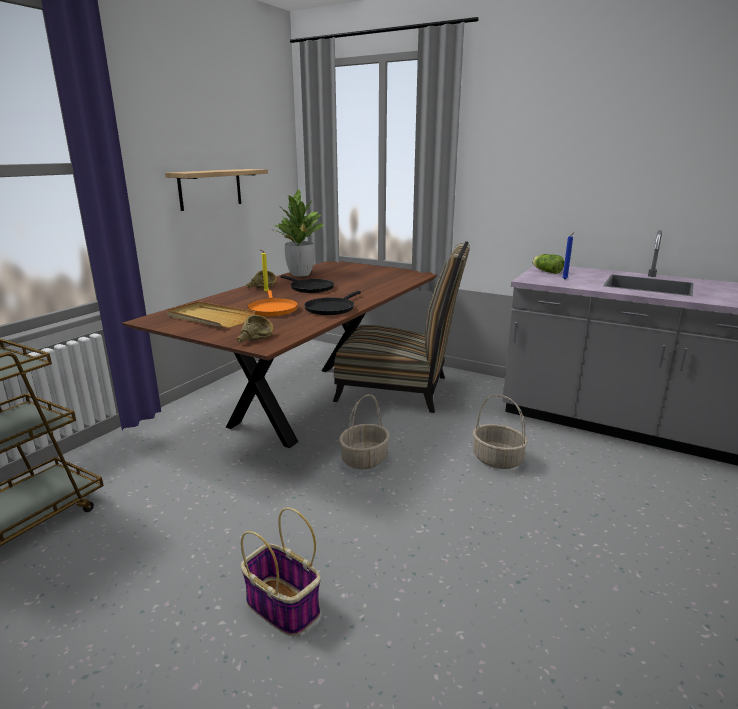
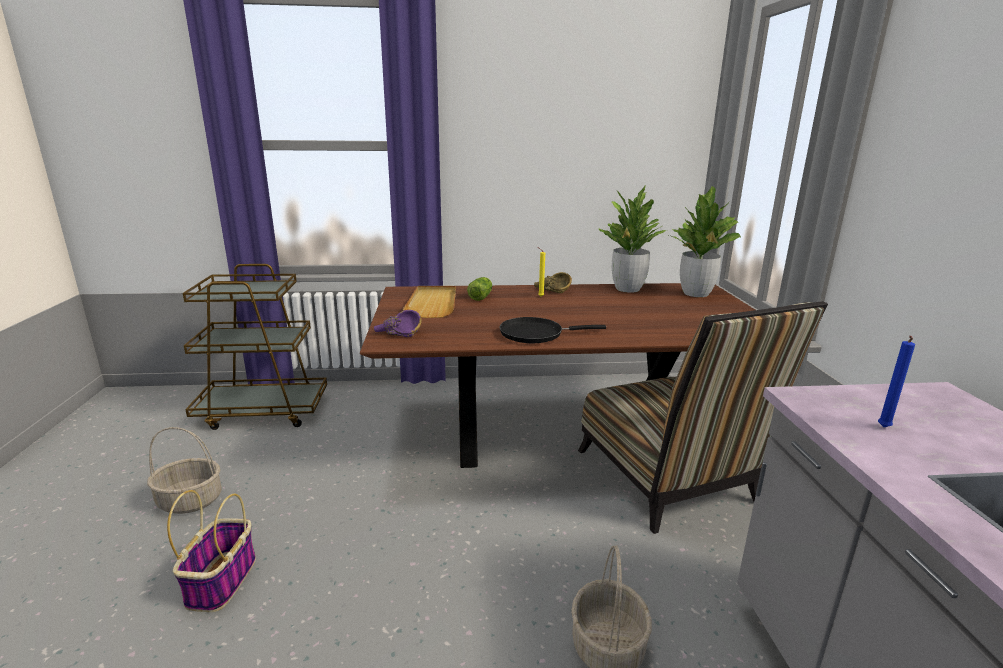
camera: 55 degrees right, 0 degrees up
(210, 189) = (558, 174): shelf -> none
(255, 339) = (398, 334): brown bowl -> purple bowl
(272, 309) = (492, 314): orange frying pan -> none
(310, 288) = (588, 306): black frying pan -> none
(340, 267) = (696, 294): none -> potted plant
(364, 460) = (487, 524): basket -> basket (189, 501)
(546, 271) = (901, 400): lettuce -> lettuce (481, 297)

